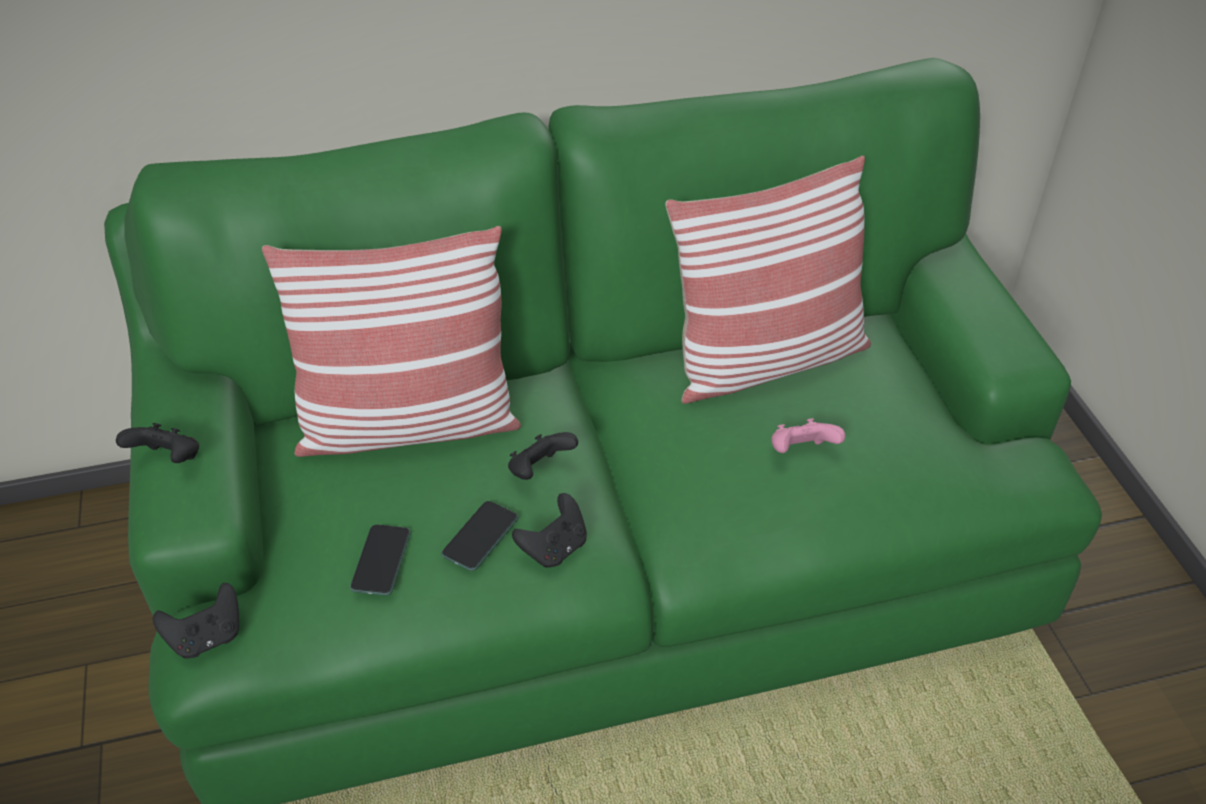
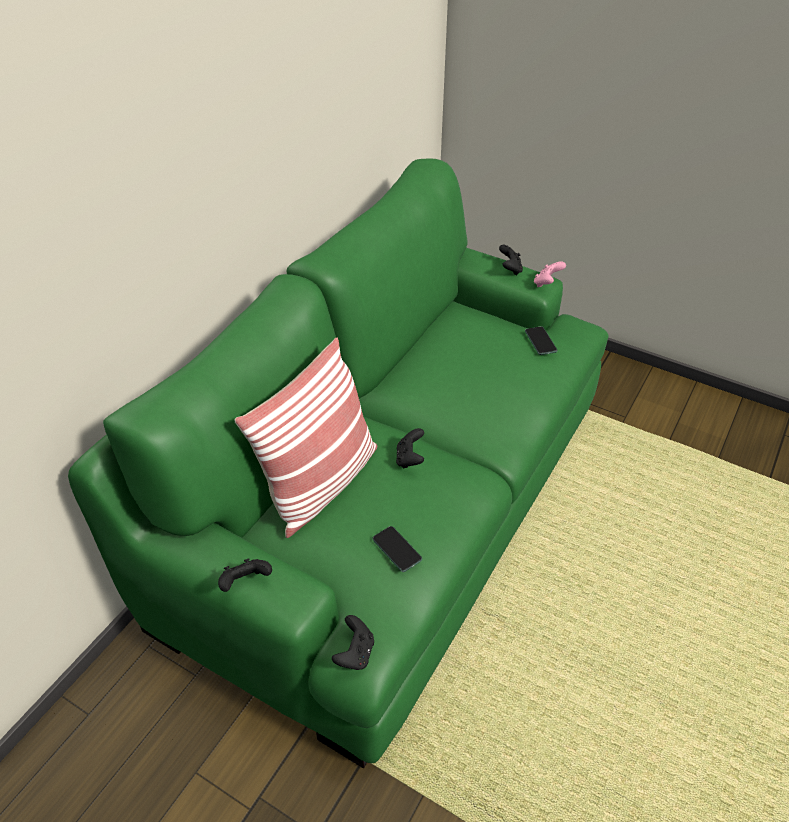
camera: 45 degrees left, 0 degrees up
(480, 537) = (424, 505): phone -> phone (540, 341)
(554, 548) = (458, 486): black game controller -> black game controller (510, 269)
(766, 360) = (437, 347): pillow -> none
(801, 452) = (500, 376): pink game controller -> pink game controller (547, 283)

